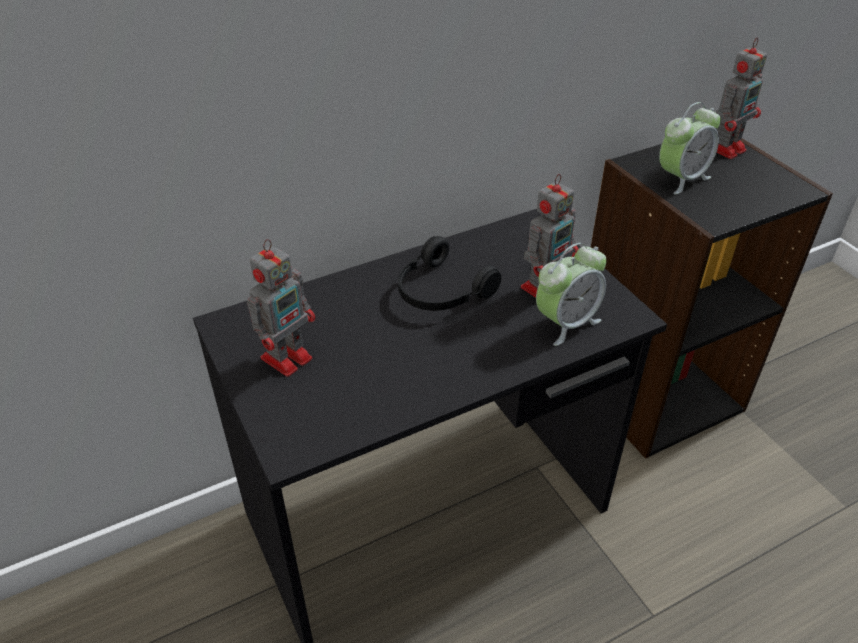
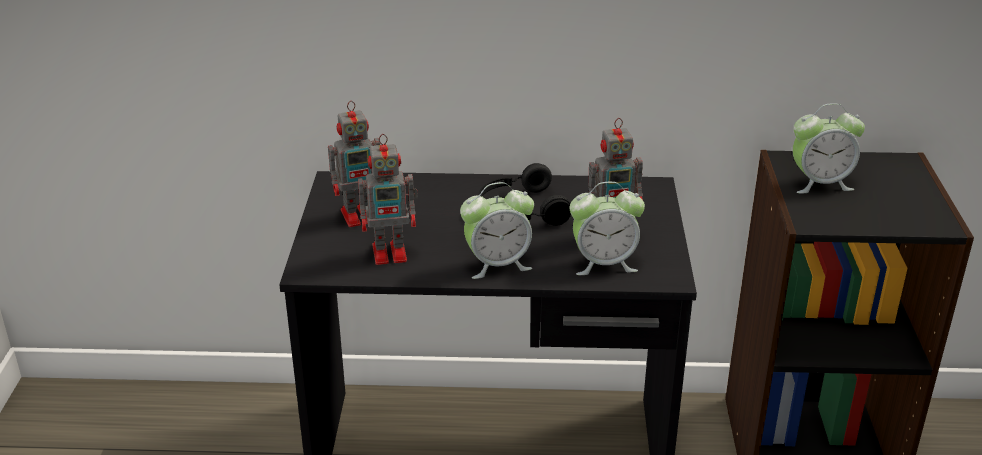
camera: 30 degrees right, 10 degrees down
(474, 363) = (497, 264): none -> alarm clock
(726, 148) = (903, 172): toy robot -> toy robot (392, 253)

